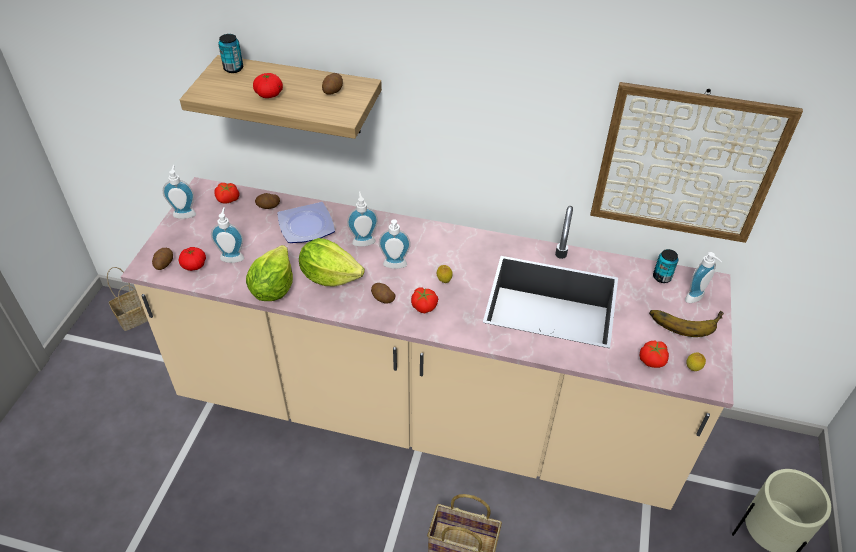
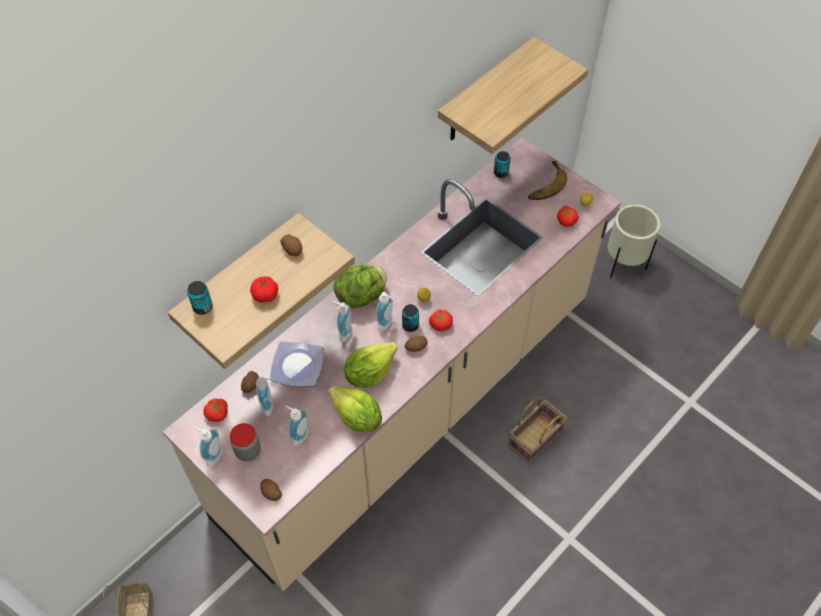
camera: 60 degrees left, 10 degrees up
(194, 265) = (289, 469): tomato -> none
(200, 232) = (248, 451): none -> jar
(405, 284) = (410, 325): none -> can
(414, 236) = (362, 296): none -> lettuce
(687, 162) = (485, 93): picture -> shelf
(696, 298) = (530, 167): soap dispenser -> soap dispenser (270, 406)

